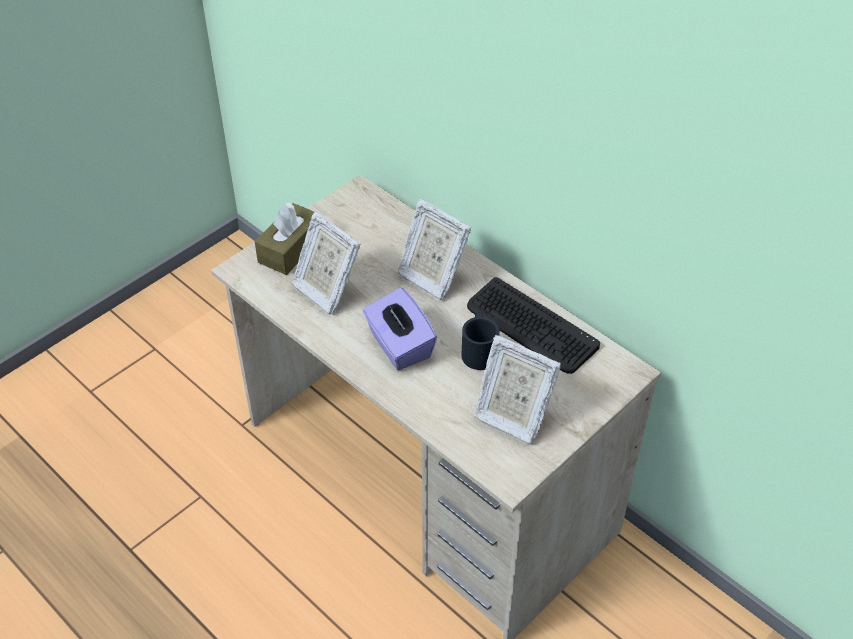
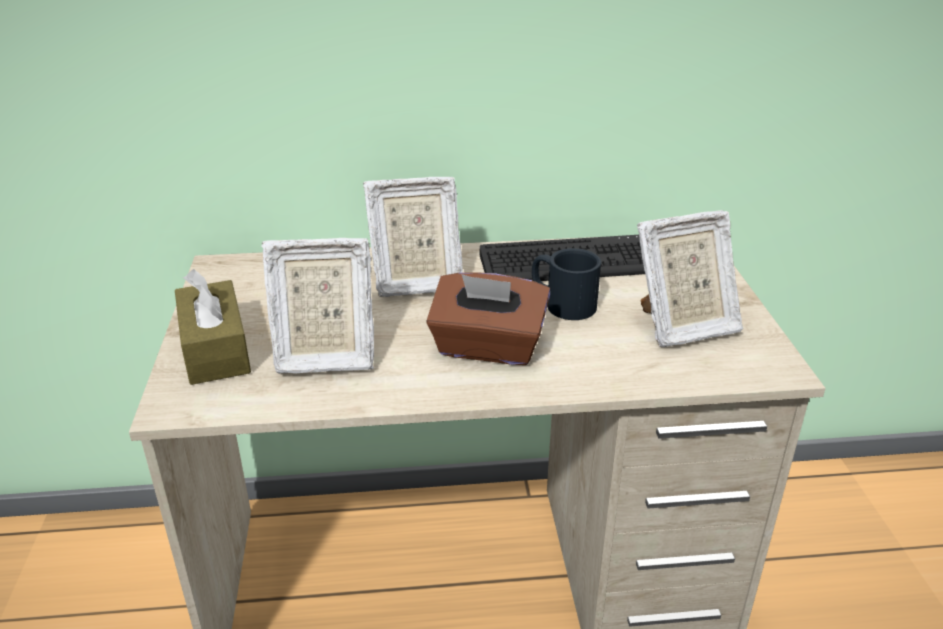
camera: 50 degrees left, 15 degrees down
(399, 345) = (488, 348): purple tissue box -> brown tissue box

